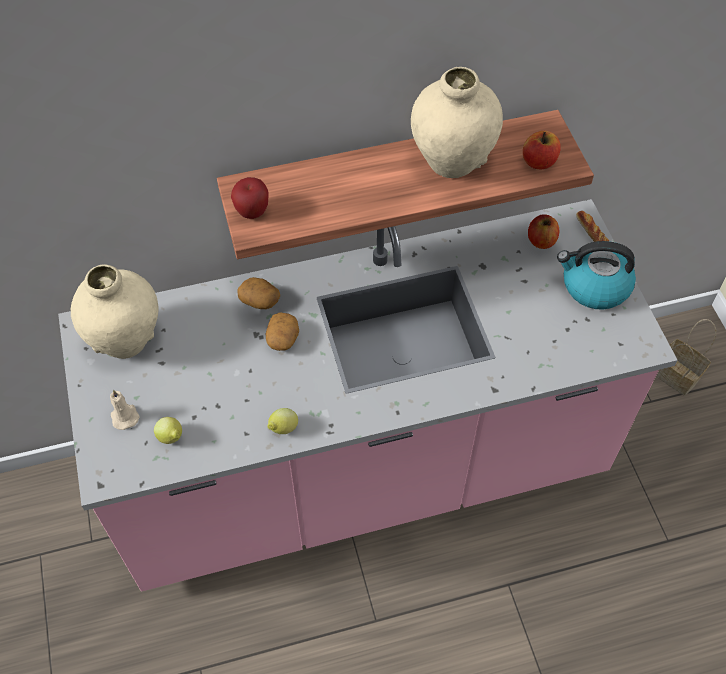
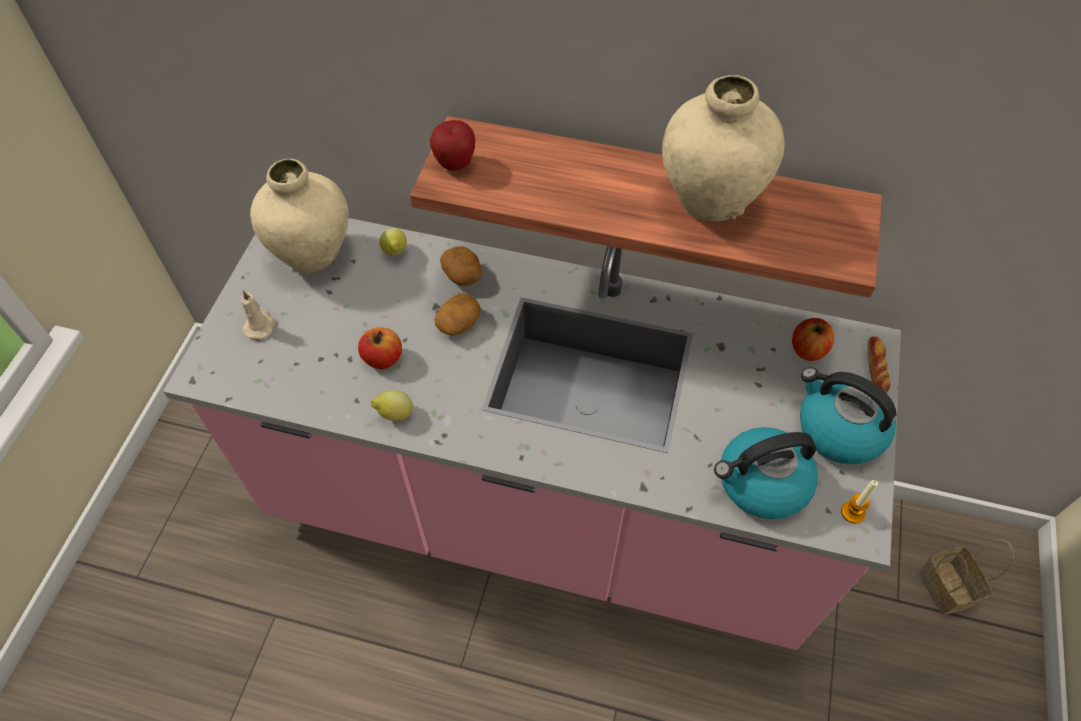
camera: 30 degrees right, 0 degrees up
(171, 438) = (286, 369): lemon -> lemon (395, 253)
(539, 162) = (815, 243): apple -> apple (383, 358)
(568, 347) = (761, 483): none -> kettle
(635, 337) = (853, 512): none -> candle

